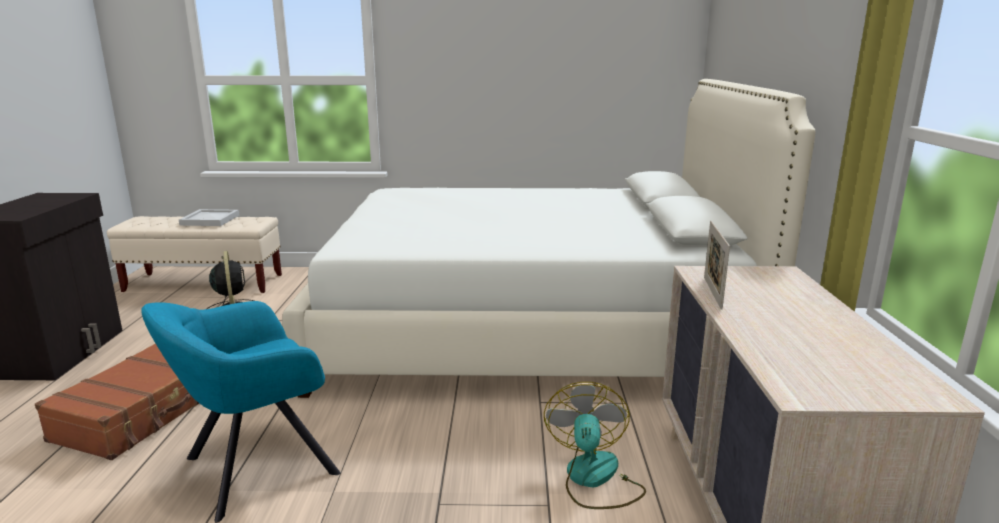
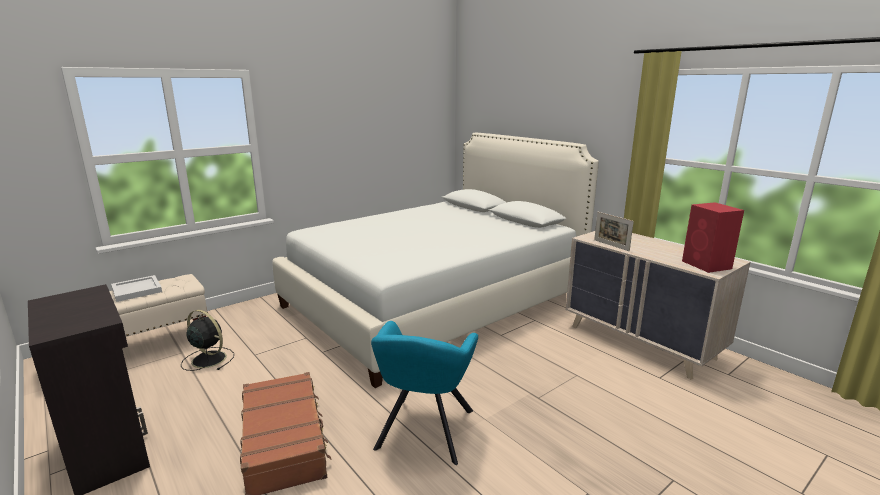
camera: 40 degrees left, 0 degrees up
(594, 479) = (575, 356): fan -> none
(829, 380) = (707, 265): none -> red speaker

